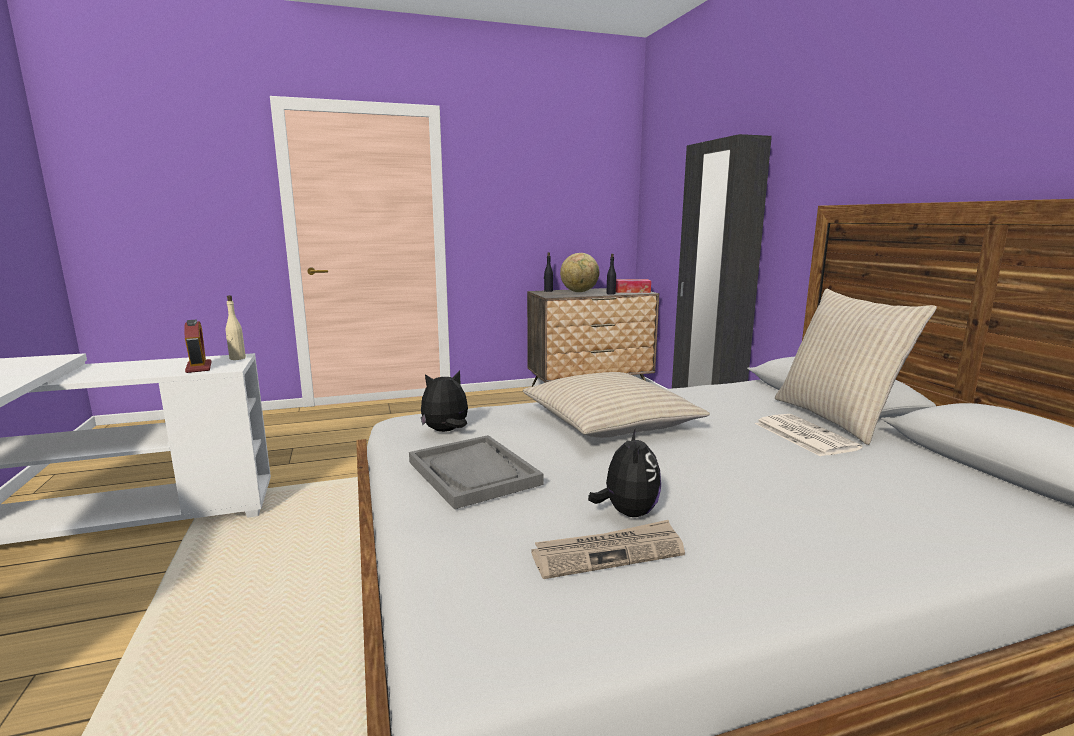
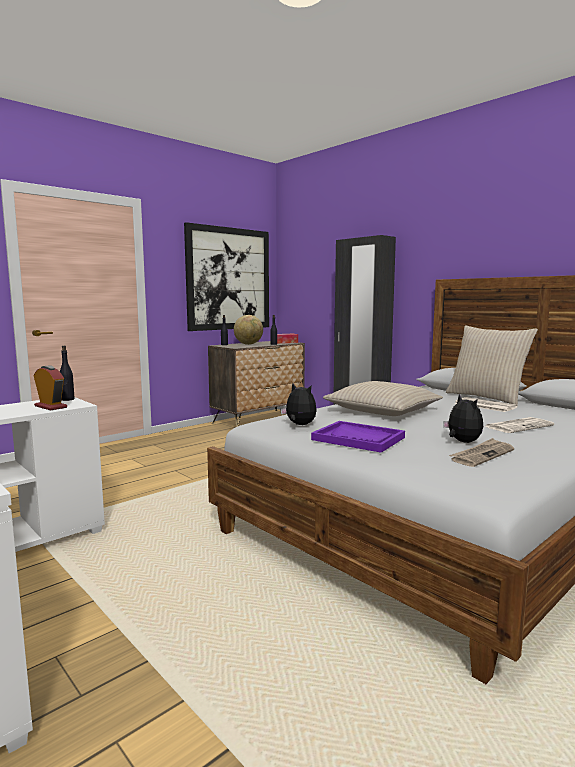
camera: 25 degrees left, 5 degrees down
(237, 358) = (67, 399): beige bottle -> black bottle
(446, 431) = (299, 425): plush toy -> plush toy turned 90 degrees clockwise
(474, 473) = (358, 438): grey tray -> purple tray
(563, 204) = (228, 279): none -> picture
(793, 495) = (518, 426): none -> newspaper

